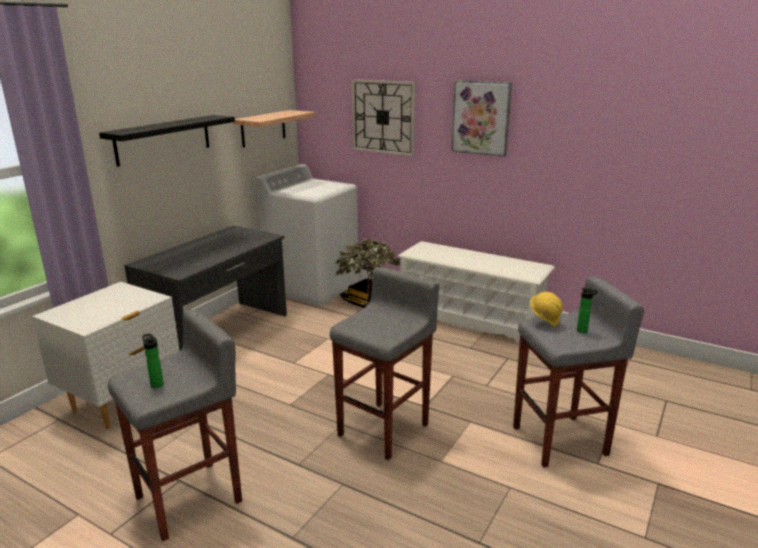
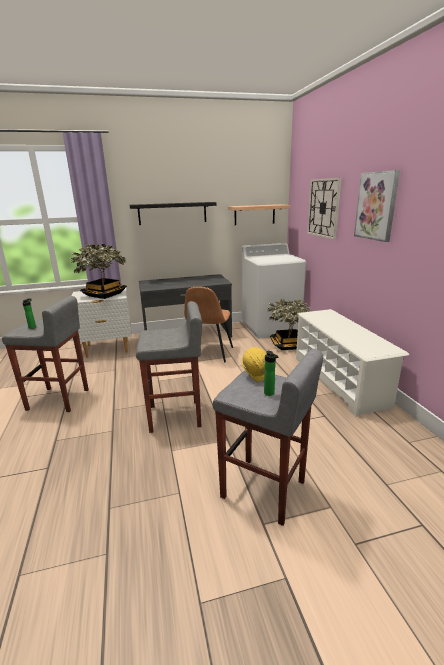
camera: 45 degrees right, 0 degrees up
(118, 303) = (104, 295): none -> potted plant
(295, 346) = (209, 354): none -> brown chair

